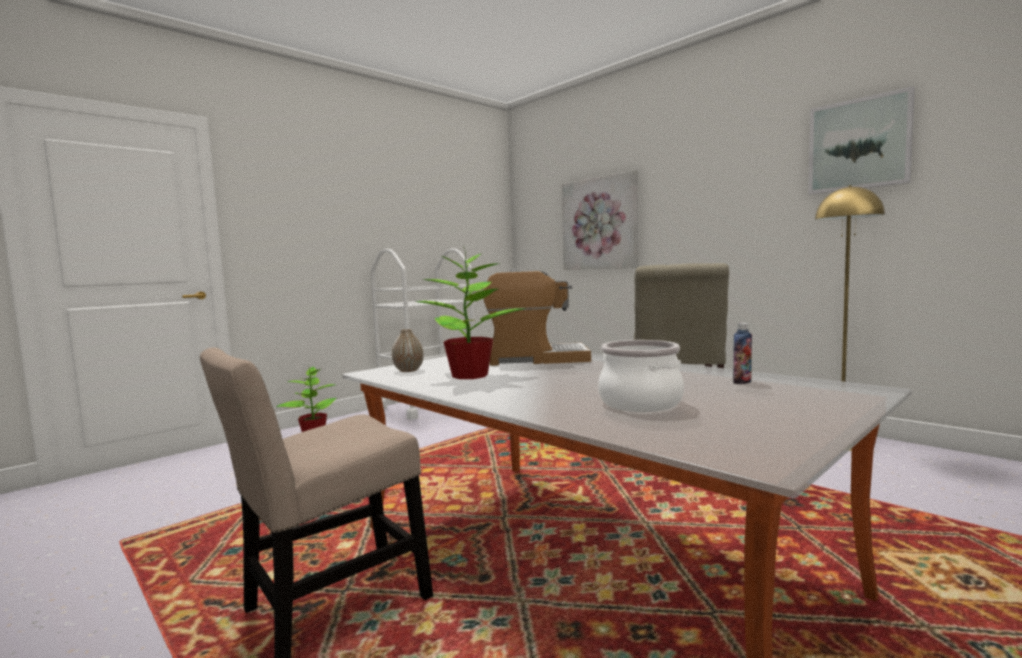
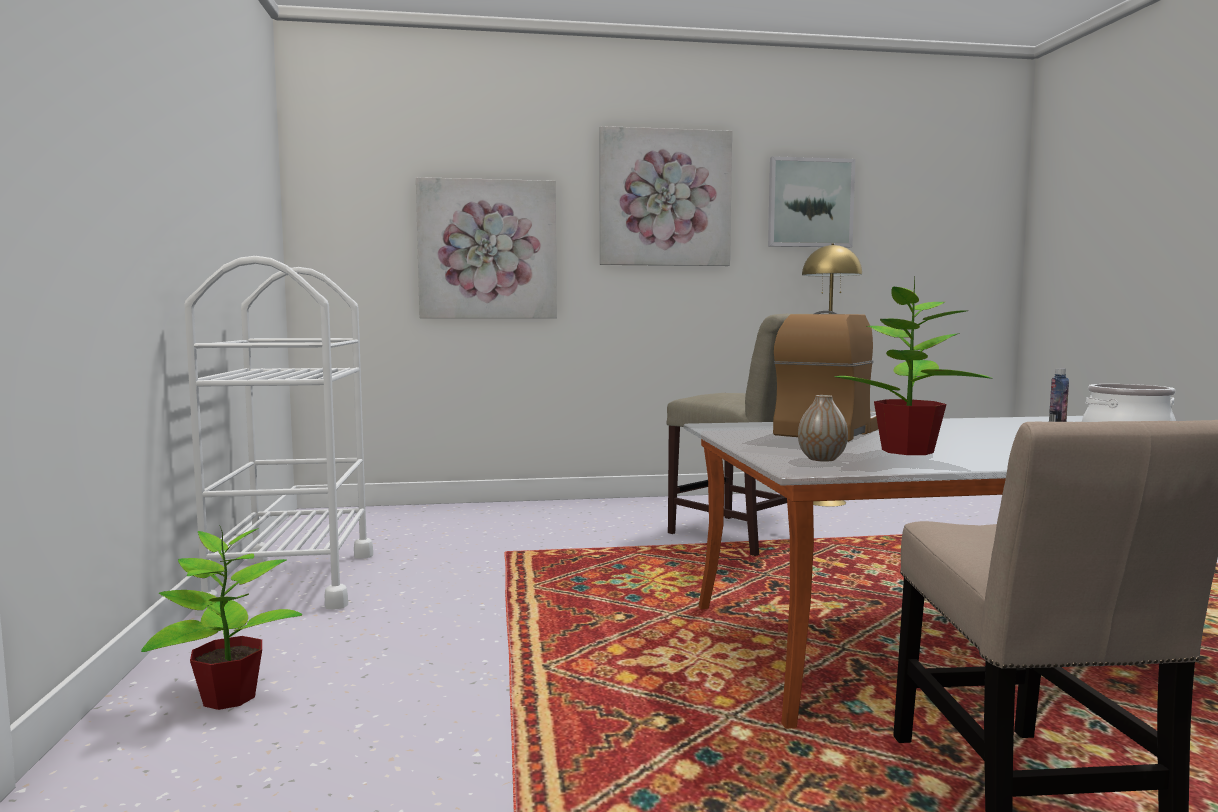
camera: 55 degrees left, 0 degrees up
(714, 167) = (665, 198): none -> picture

